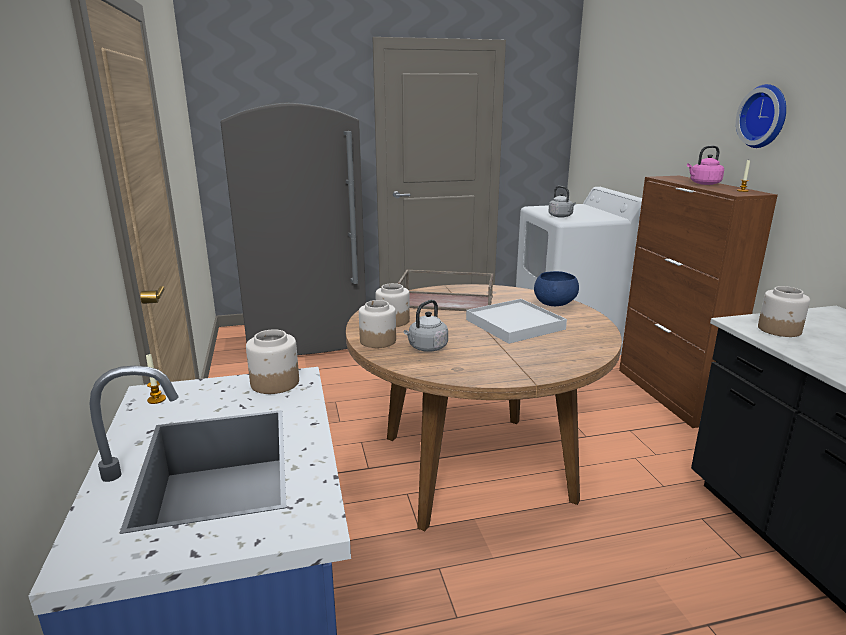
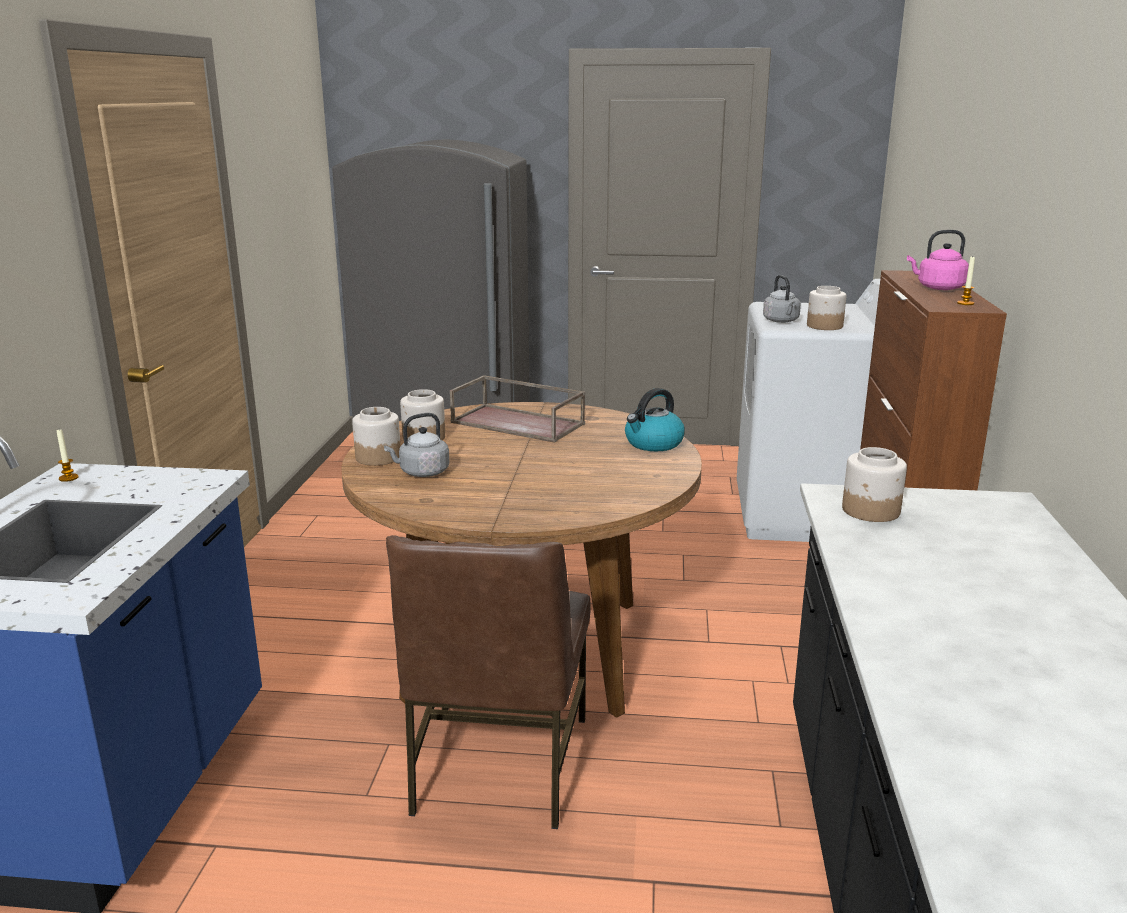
camera: 20 degrees right, 0 degrees up
(274, 383) = (186, 480): jar -> jar (824, 326)
(514, 324) = (564, 461): white tray -> none
(531, 564) = (497, 766): none -> brown chair
(555, 305) = (653, 444): blue bowl -> kettle
(765, 116) = (1014, 190): wall clock -> none

